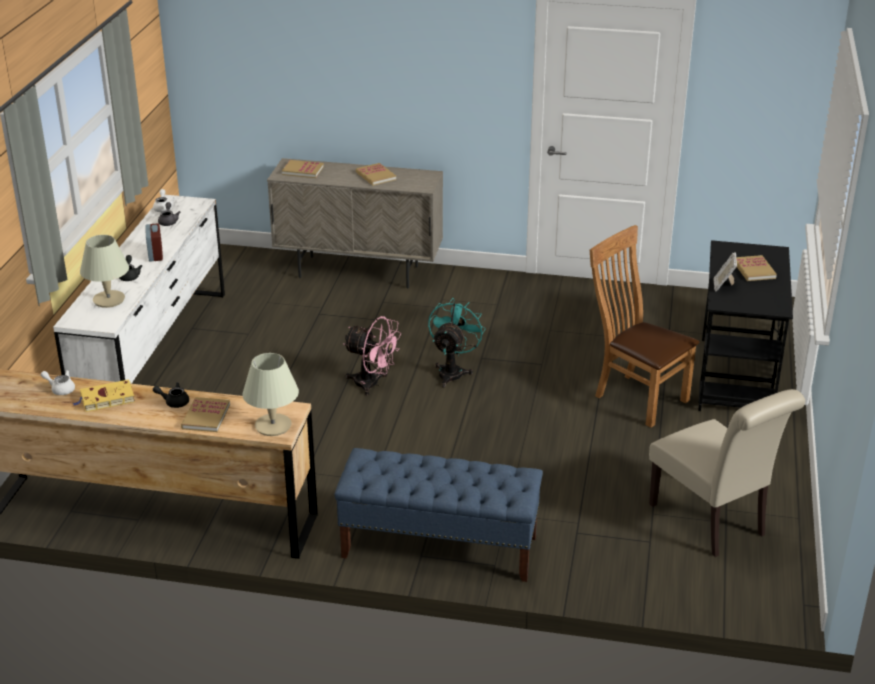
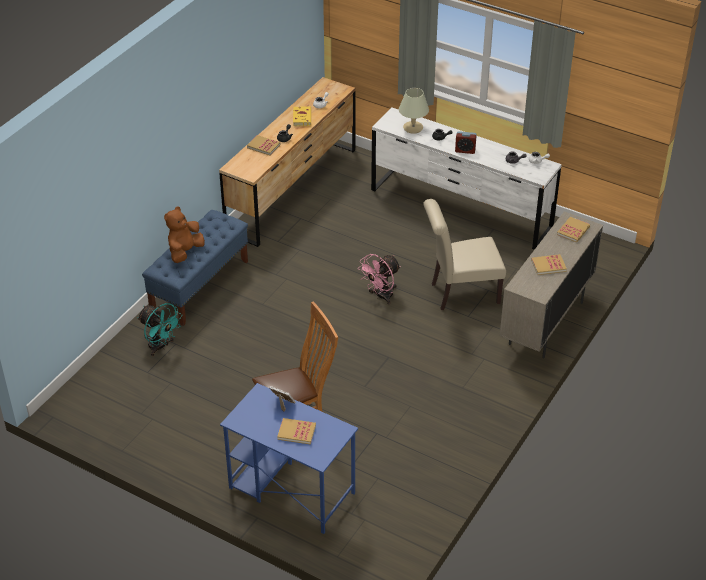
camera: 110 degrees right, 10 degrees up
(273, 426) = (240, 166): beige table lamp -> none
(453, 371) = (377, 338): turquoise fan -> turquoise fan (161, 347)
(461, 483) = (185, 252): none -> brown plush toy
(712, 523) = (144, 407): beige chair -> beige chair (460, 293)
(736, 377) = (291, 490): black desk -> blue desk

